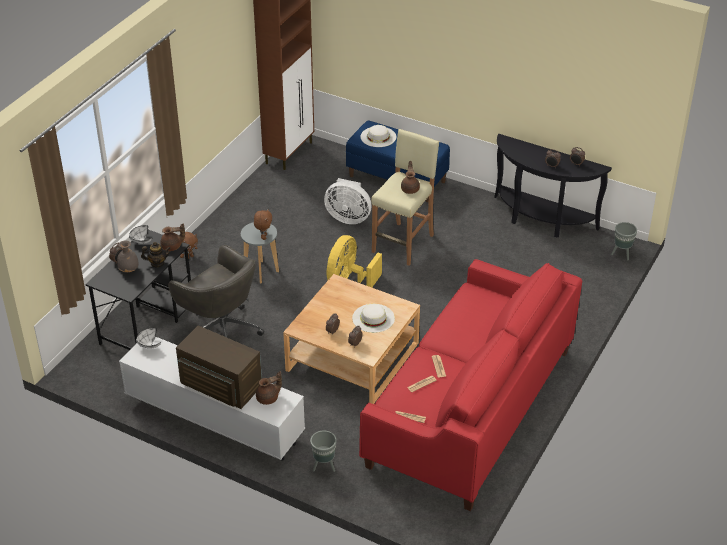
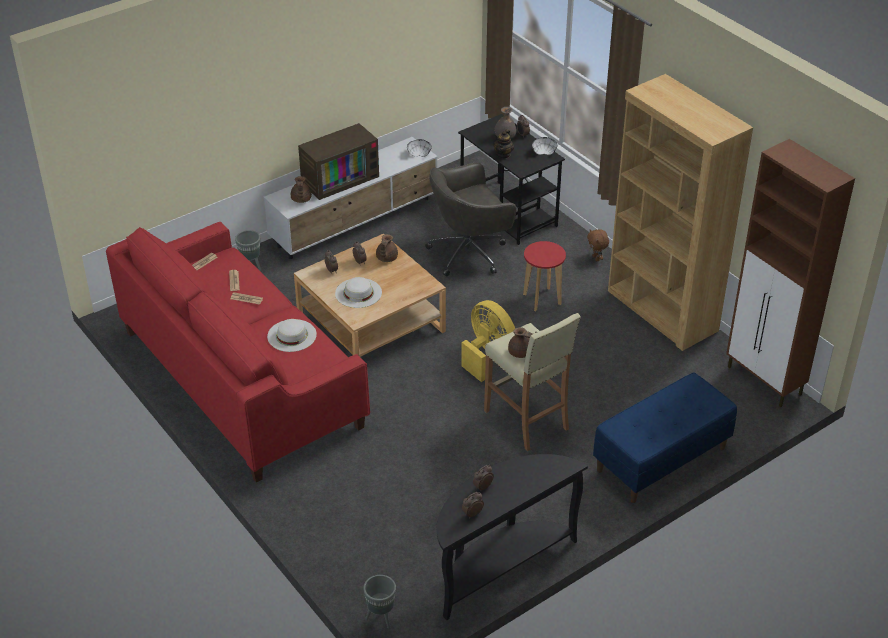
camera: 115 degrees right, 0 degrees up
(172, 247) = (523, 167): brown teapot -> brown teapot (386, 258)
(239, 210) = (662, 311): none -> brown bookcase
(261, 272) = (542, 299): grey stool -> red stool
(263, 237) = (535, 255): brown plush toy -> none
(348, 217) = (602, 391): white fan -> none
(378, 137) = (691, 402): white hat -> white hat (291, 335)

